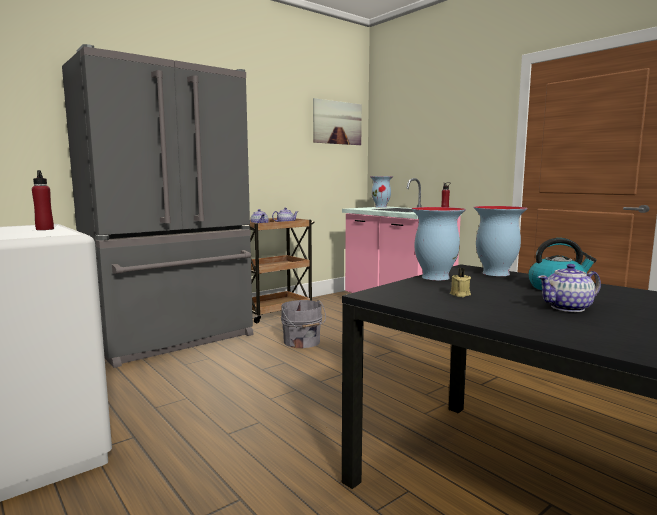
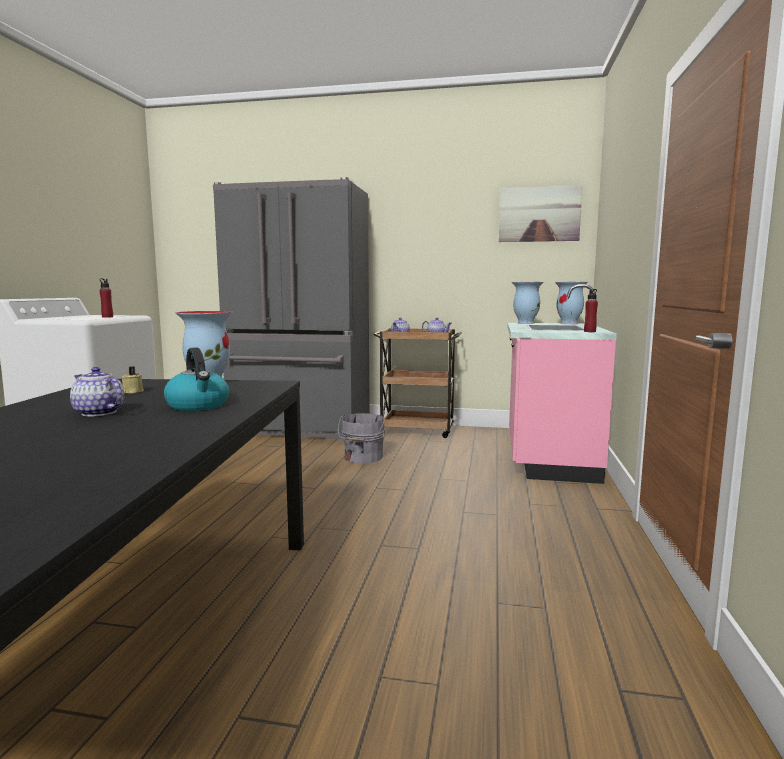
camera: 50 degrees right, 0 degrees up
(495, 273) = (257, 389): vase -> vase (525, 323)

